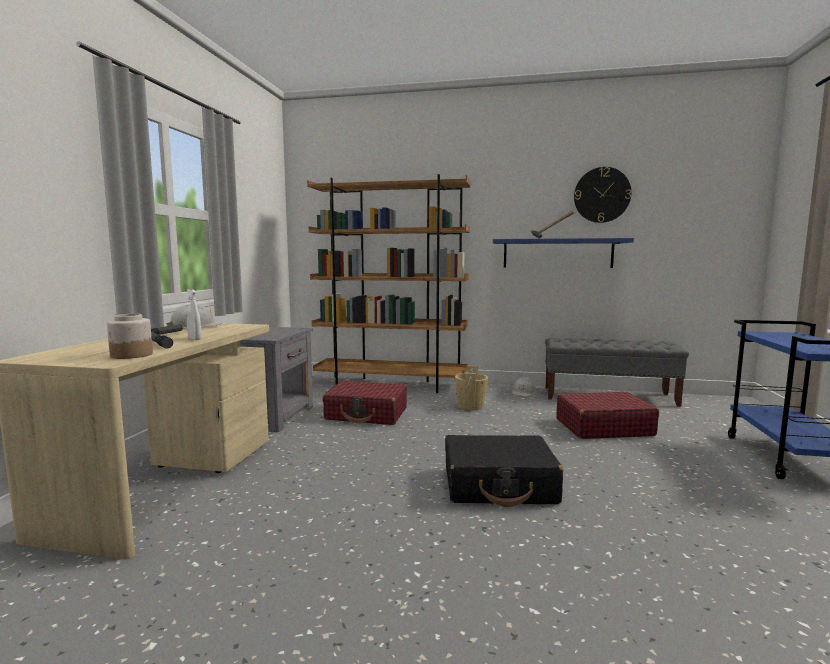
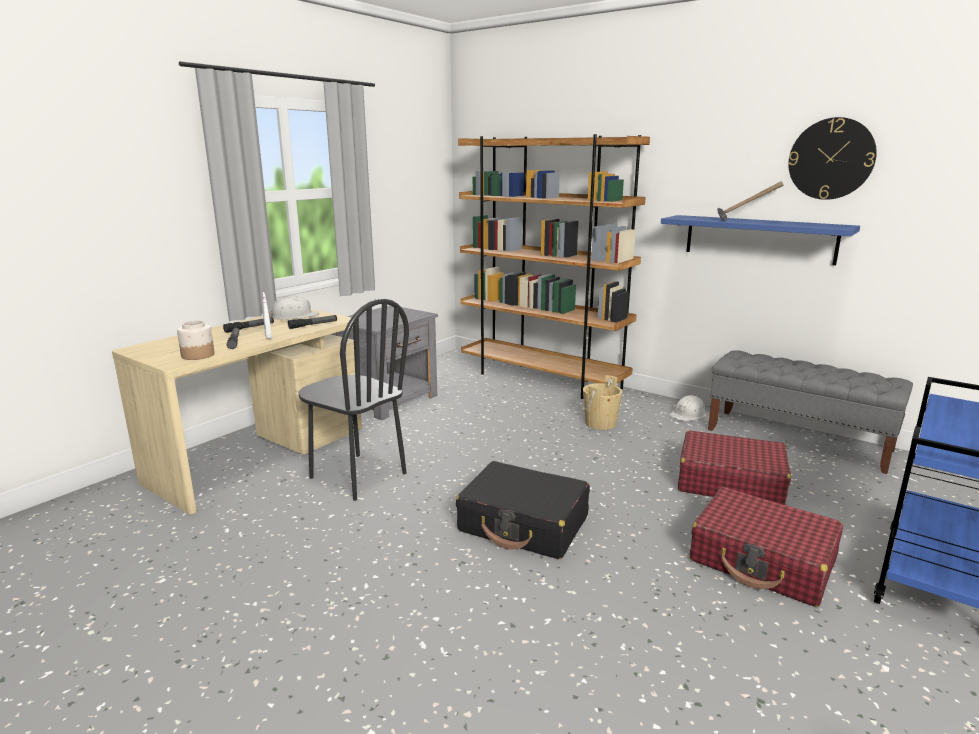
camera: 25 degrees right, 10 degrees up
(229, 330) = (313, 325): none -> flashlight
(302, 480) = (357, 476): none -> black chair
(366, 414) = (480, 414): red suitcase -> red suitcase (762, 561)

